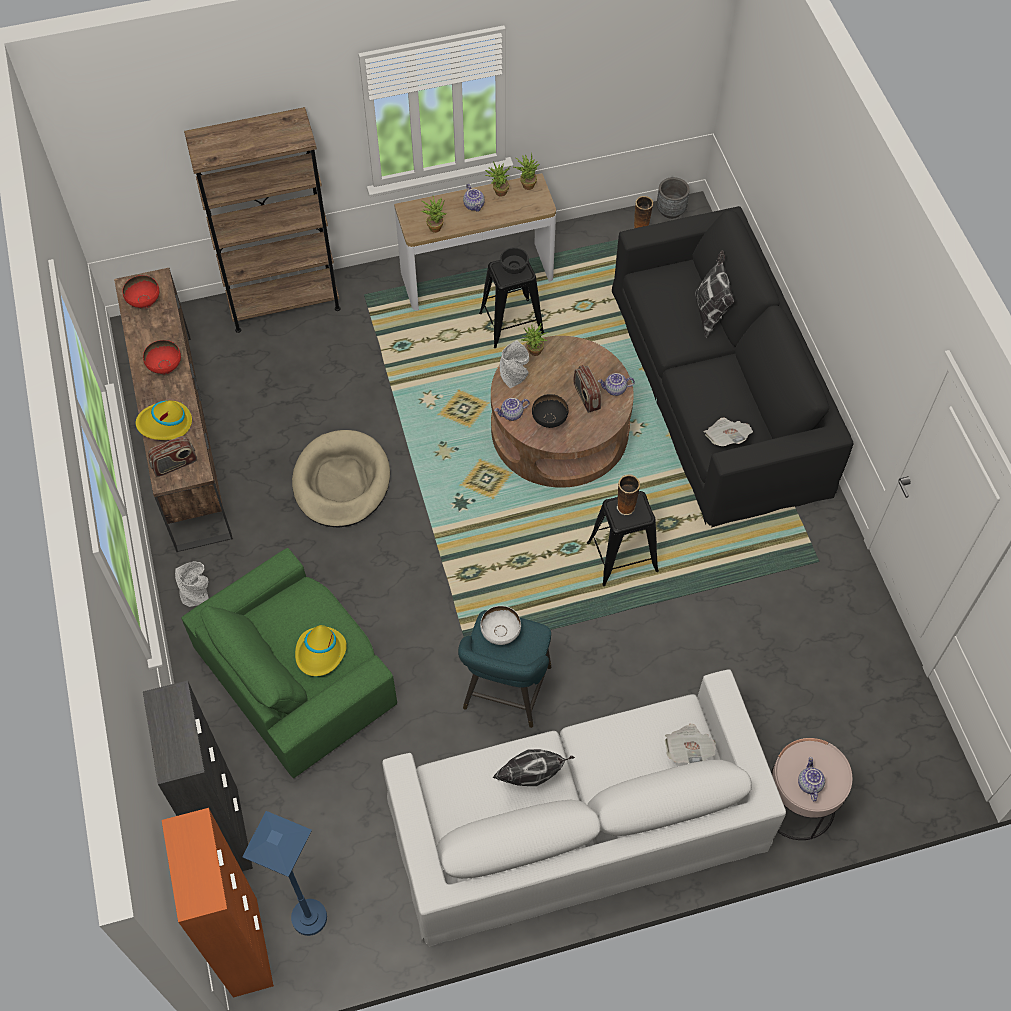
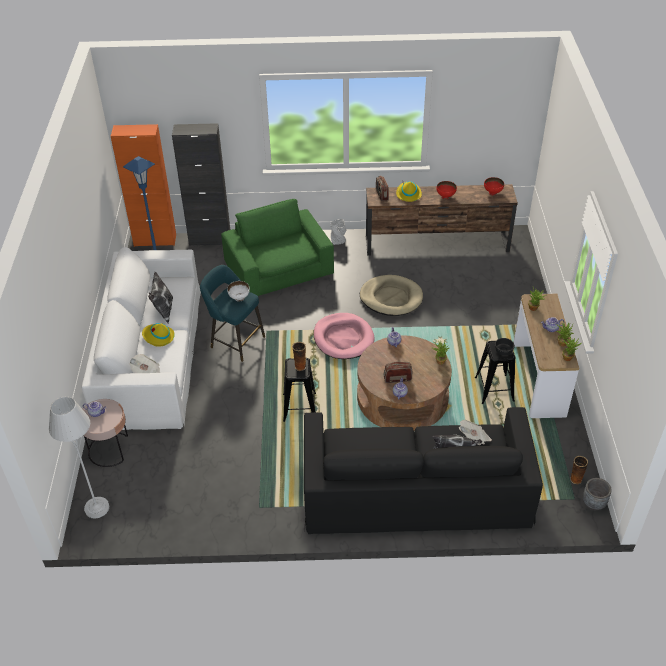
camera: 105 degrees right, 15 degrees down
(284, 303) = (527, 290): brown bookcase -> none
(320, 653) = (269, 251): yellow hat -> yellow hat (158, 337)
(456, 530) = (343, 338): none -> pink dog bed
(514, 377) = (422, 348): grey vase -> none
(549, 421) = (384, 358): black bowl -> none
(726, 438) = (344, 441): newspaper -> newspaper (474, 438)
(907, 777) = (97, 508): none -> grey floor lamp

